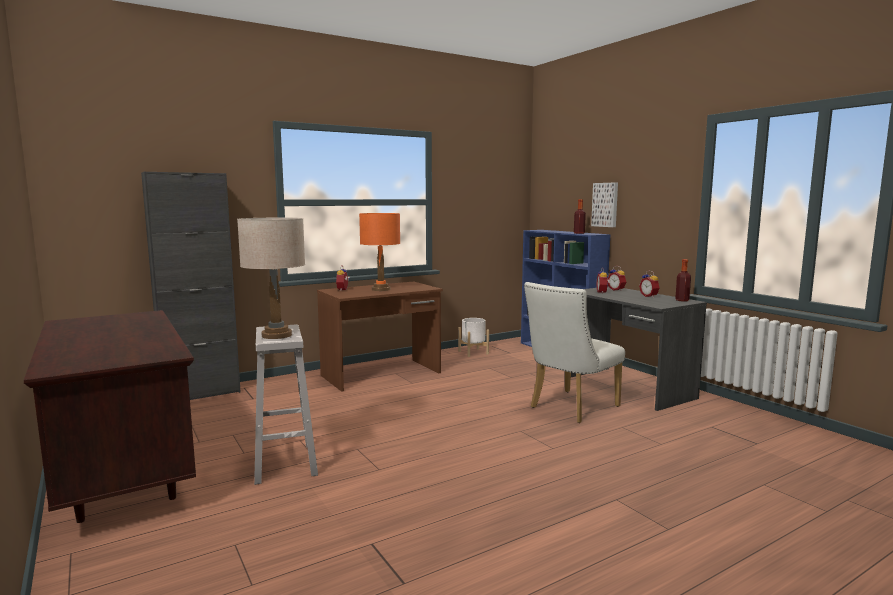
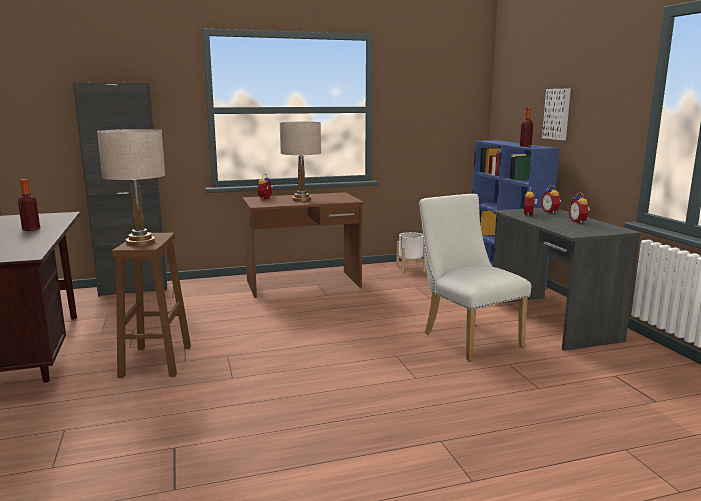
camera: 15 degrees right, 5 degrees up
(285, 463) = (156, 362): white stool -> brown stool
(381, 289) = (301, 199): orange table lamp -> beige table lamp
(570, 408) = (467, 337): white chair -> white chair turned 90 degrees clockwise
(682, 300) = (611, 229): bottle -> bottle (31, 229)

